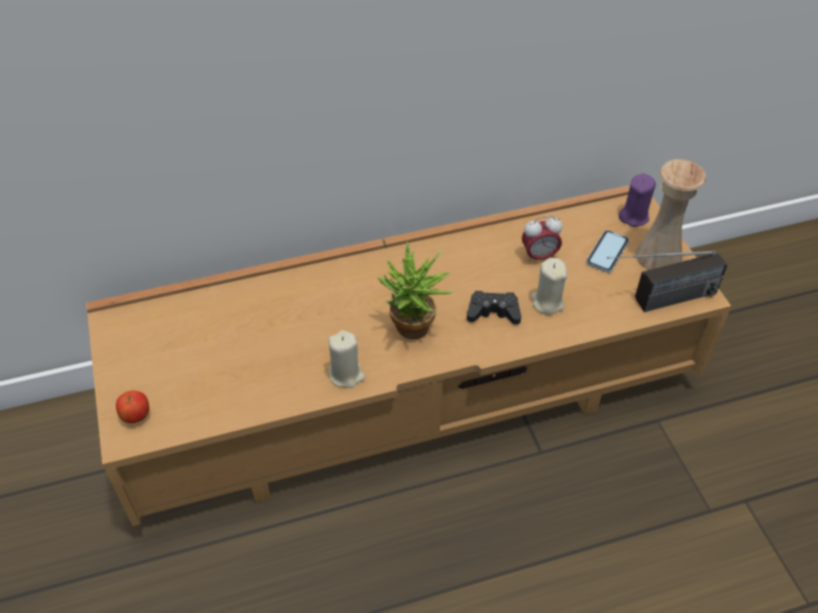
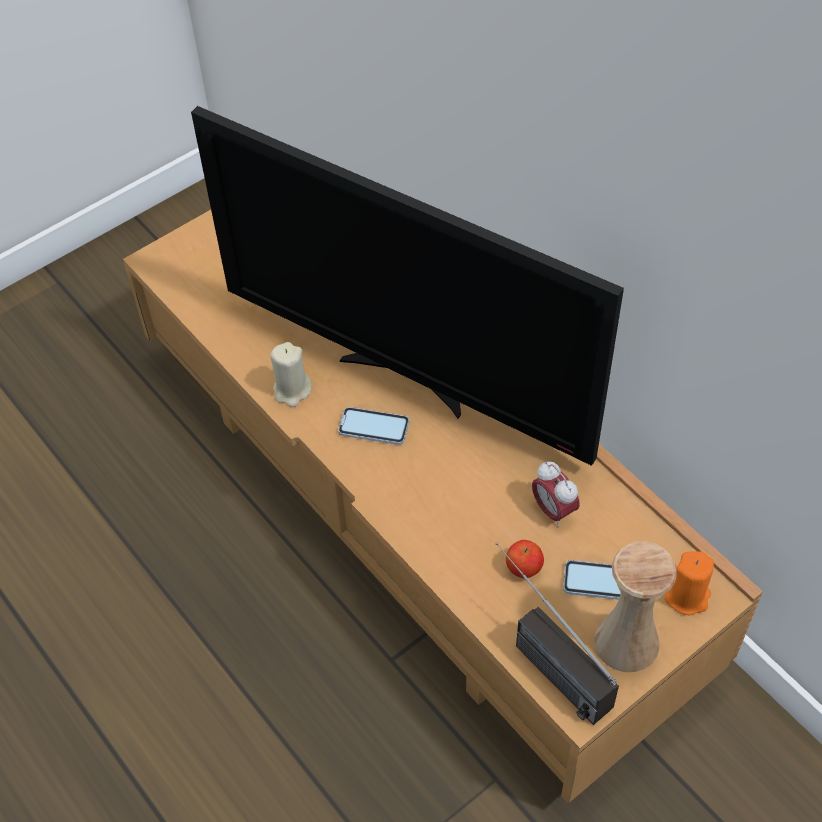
camera: 70 degrees right, 5 degrees up
(136, 416) = (179, 257): apple -> apple (523, 568)
(377, 298) = (408, 379): none -> television
(414, 332) = (374, 427): potted plant -> phone
(493, 312) = (438, 490): black game controller -> none
(547, 302) = (480, 539): beige candle -> none
(634, 216) = (687, 597): purple candle -> orange candle

